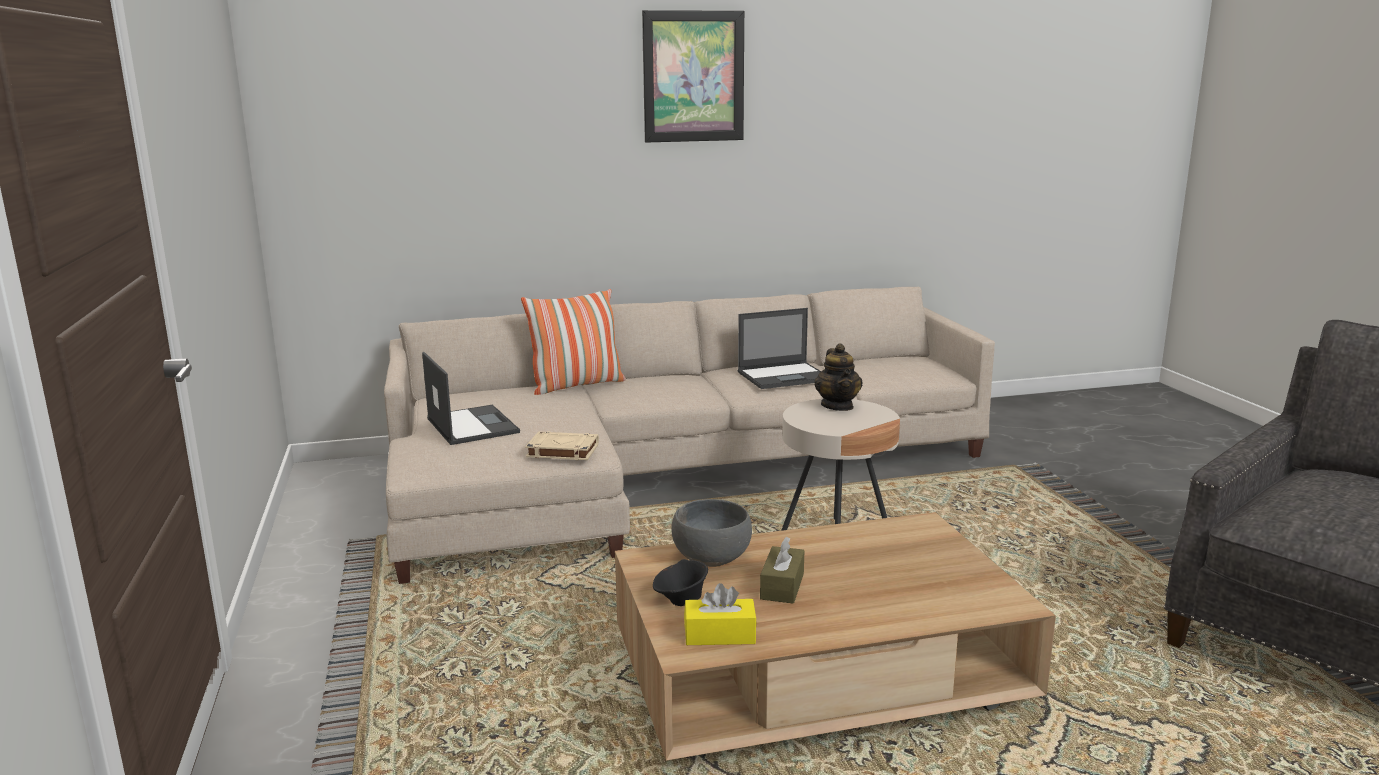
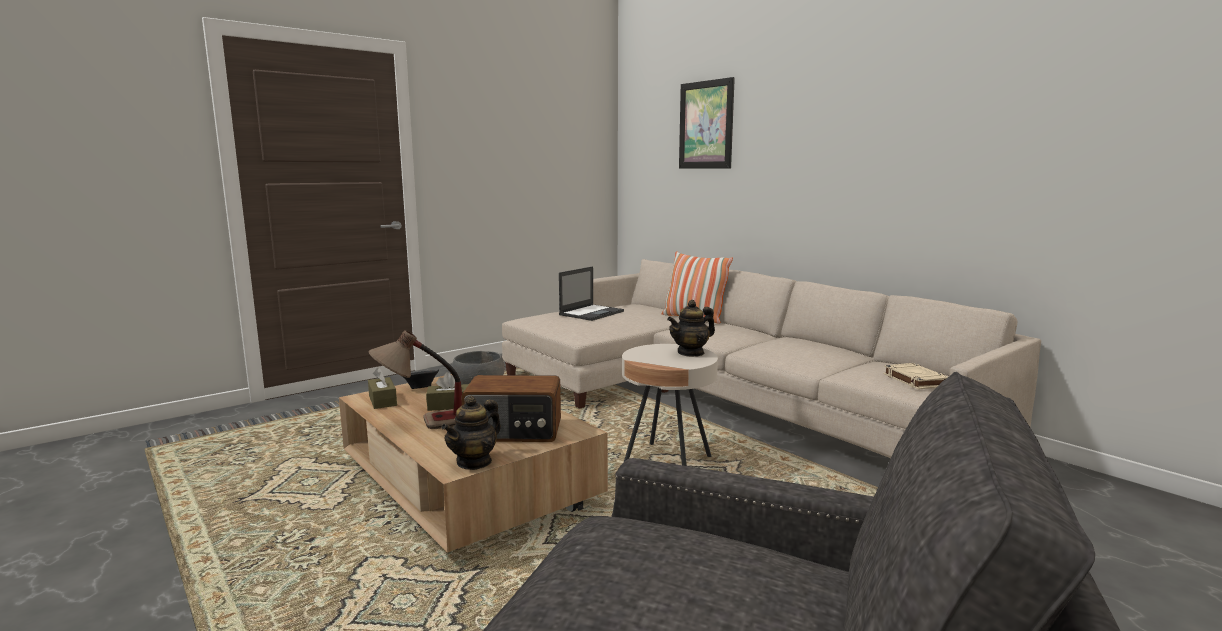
camera: 65 degrees right, 5 degrees down
(562, 451) = (575, 331): beige book -> beige book (914, 380)
(693, 77) = (836, 101): picture -> picture (706, 125)
(720, 635) = (382, 401): yellow tissue box -> brown tissue box
(784, 376) = (803, 351): laptop -> none
(850, 612) = (421, 424): none -> table lamp
(909, 557) = (514, 431): none -> radio
(998, 591) = (474, 462): none -> teapot

